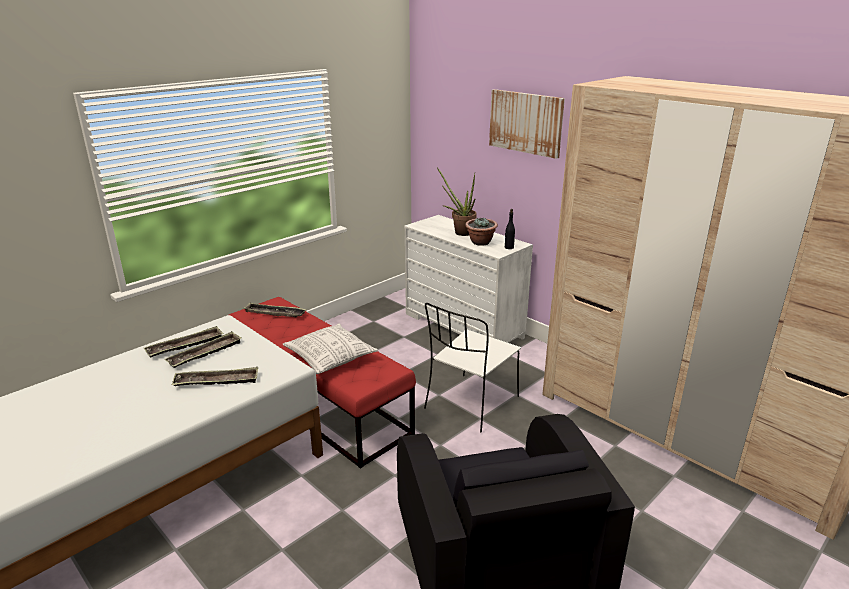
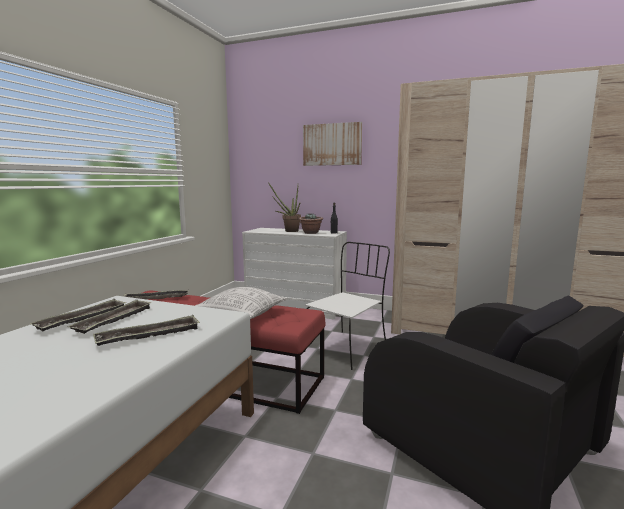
camera: 25 degrees left, 15 degrees down
(470, 404) = (347, 348): white chair -> white chair turned 150 degrees counterclockwise

